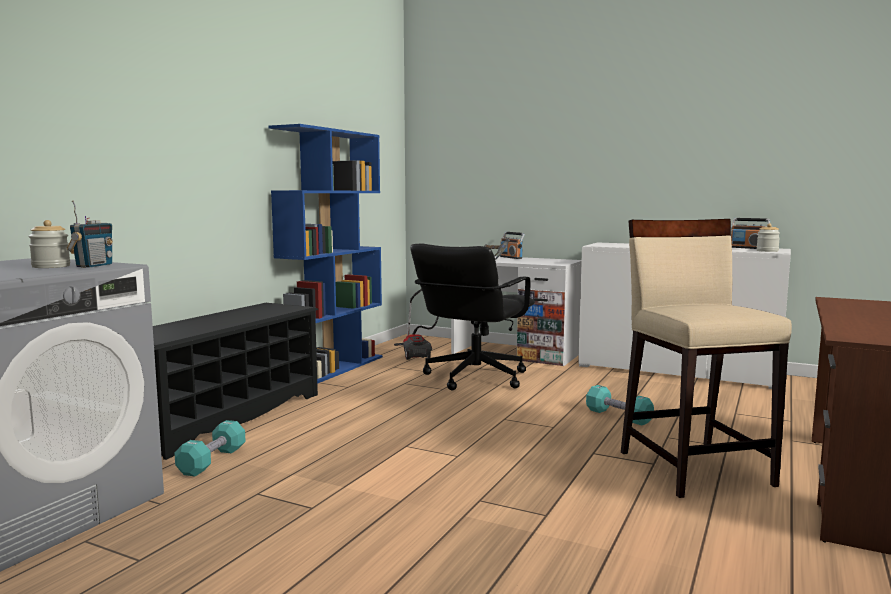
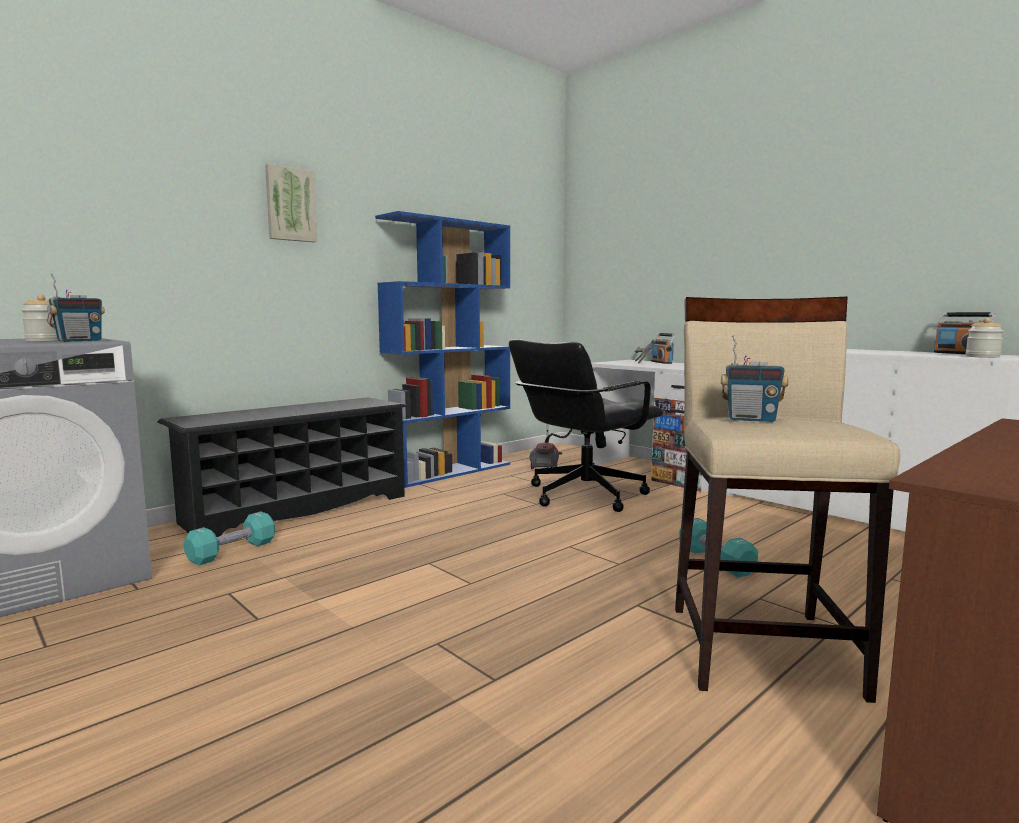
camera: 20 degrees right, 0 degrees up
(200, 116) = (290, 204): none -> picture
(692, 307) = (751, 419): none -> radio

